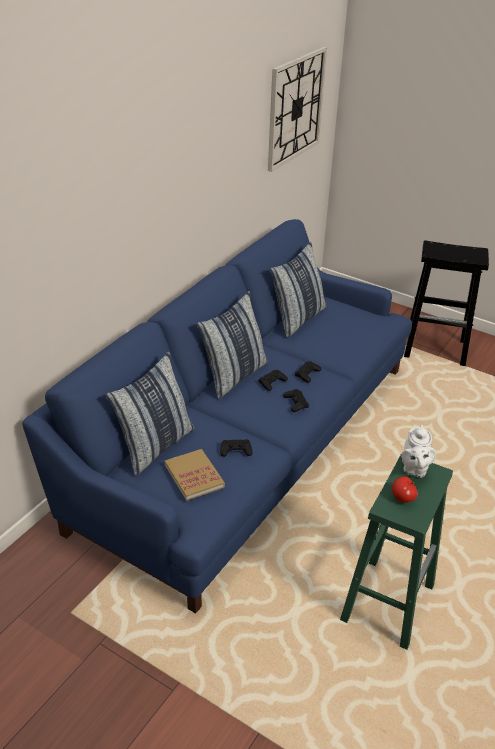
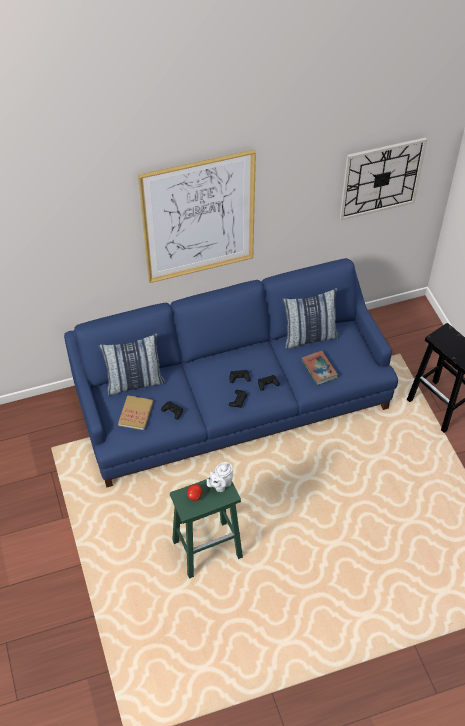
camera: 40 degrees right, 15 degrees up
(154, 177) = (198, 217): none -> picture
(234, 376) = (223, 359): pillow -> none
(341, 339) = (319, 369): none -> book

